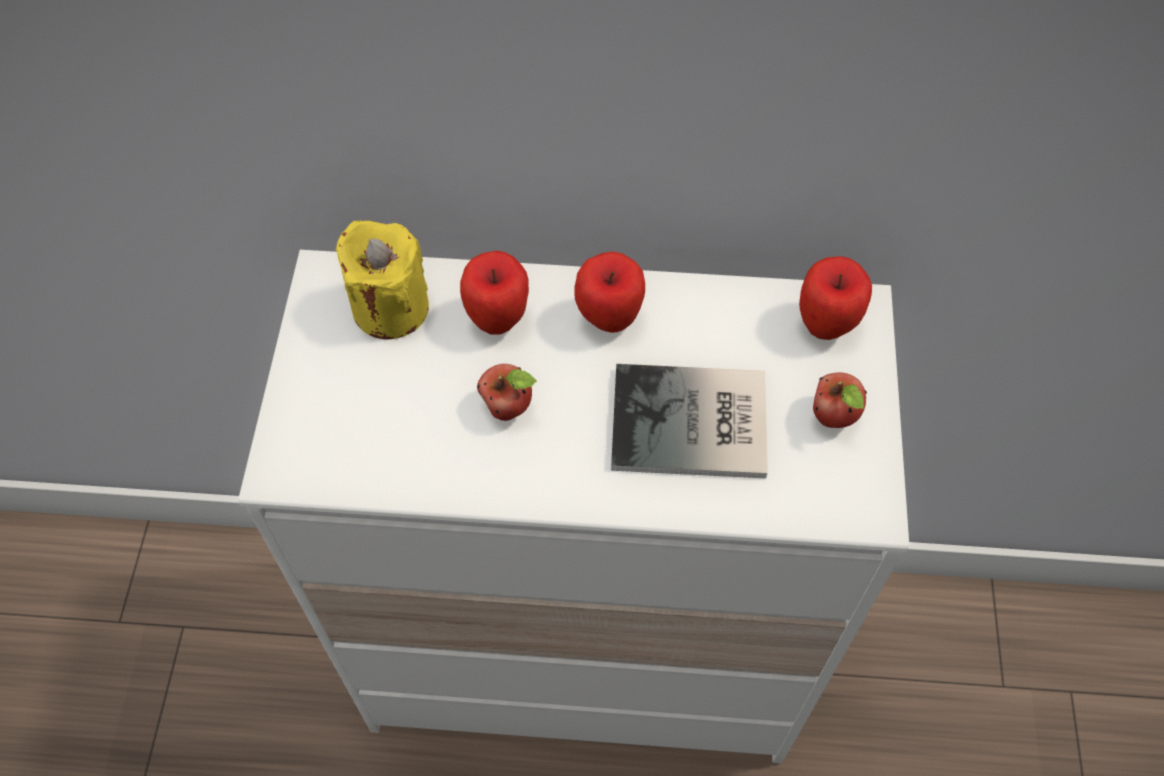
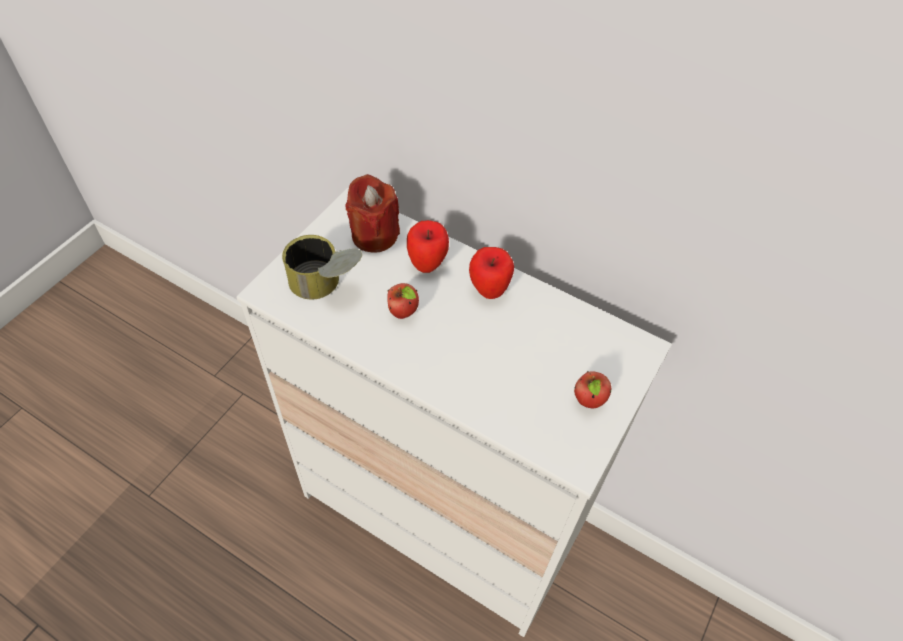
camera: 25 degrees right, 5 degrees down
(368, 421) = (326, 286): none -> can
(390, 308) = (374, 235): yellow candle -> red candle
(693, 426) = (501, 369): book -> none
(825, 325) = (616, 348): apple -> none

